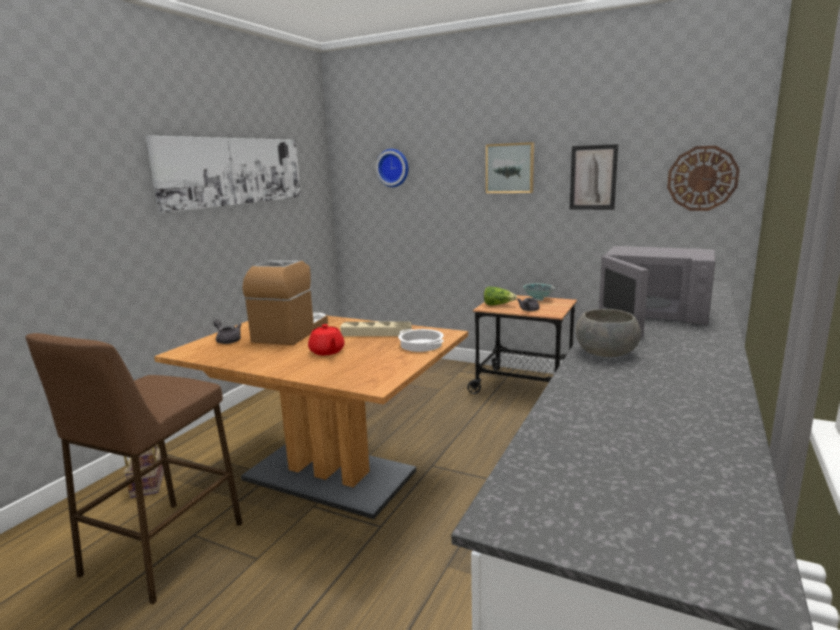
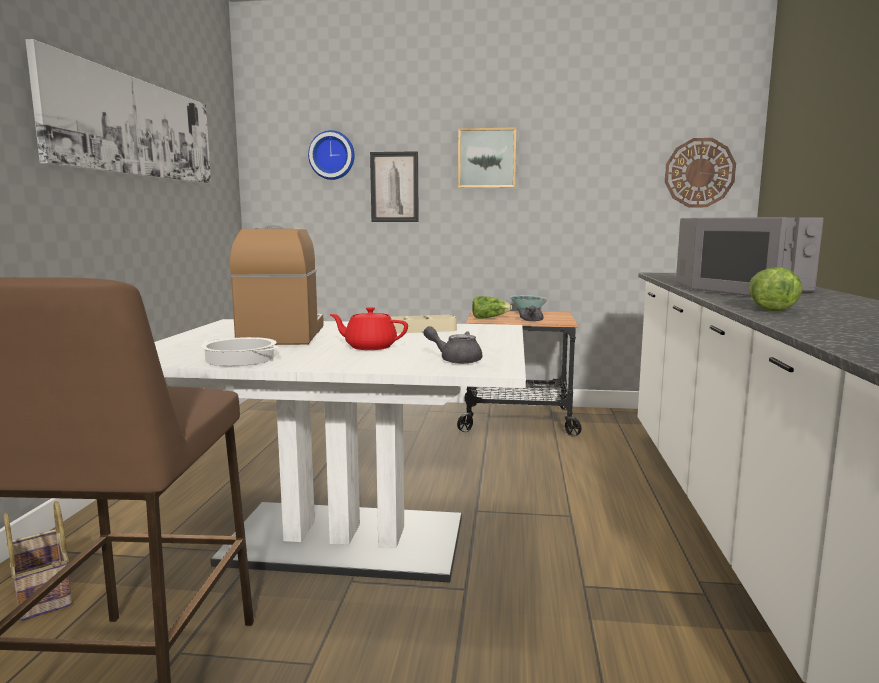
camera: 20 degrees left, 5 degrees down
(227, 340) = (193, 345): grey teapot -> grey teapot (455, 360)
(327, 352) = (369, 347): red teapot -> red teapot turned 150 degrees clockwise
(329, 475) = (345, 541): brown dining table -> white dining table
(420, 345) = (486, 336): cooking pot -> cooking pot (239, 359)
(593, 177) = (584, 170): picture -> picture (394, 187)
(605, 353) = (770, 308): grey bowl -> lettuce

